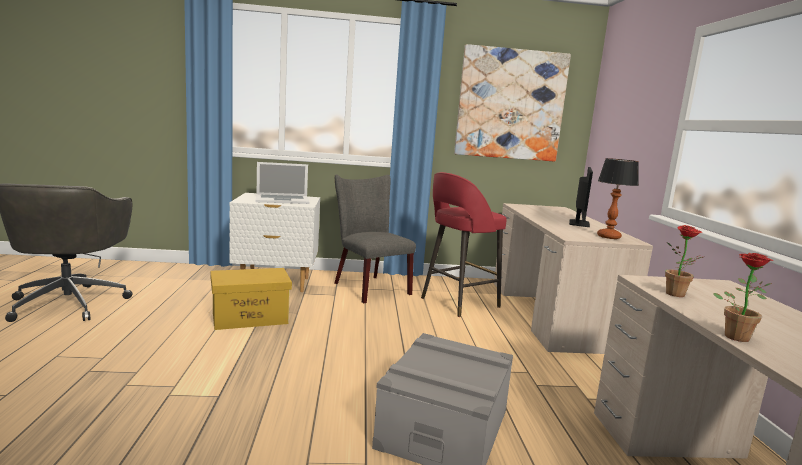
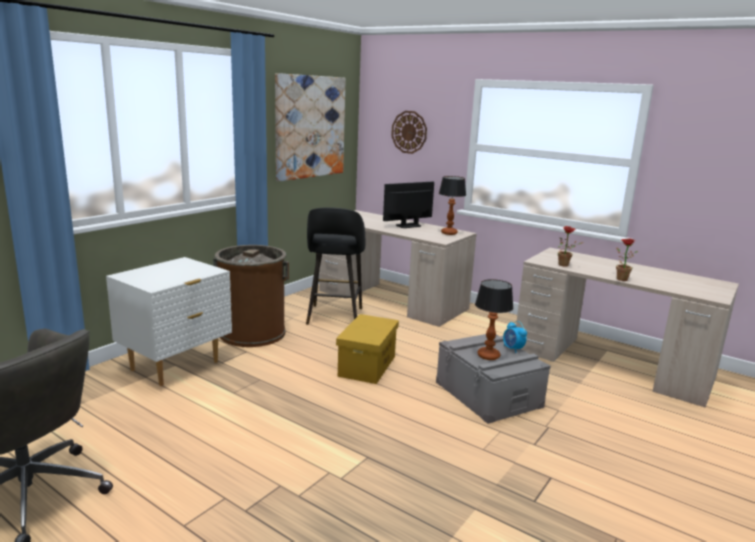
camera: 50 degrees left, 5 degrees up
(251, 318) = (240, 402): yellow storage box -> yellow storage box (367, 365)
(282, 199) = (174, 272): laptop -> none
(368, 287) = (252, 333): grey chair -> brown trash can
(436, 366) = (488, 356): none -> table lamp
(458, 303) = (334, 317): red stool -> black stool
(488, 377) = (513, 349): none -> alarm clock
(579, 223) = (408, 225): monitor -> monitor turned 90 degrees counterclockwise
(628, 113) = (409, 132): none -> wall clock

